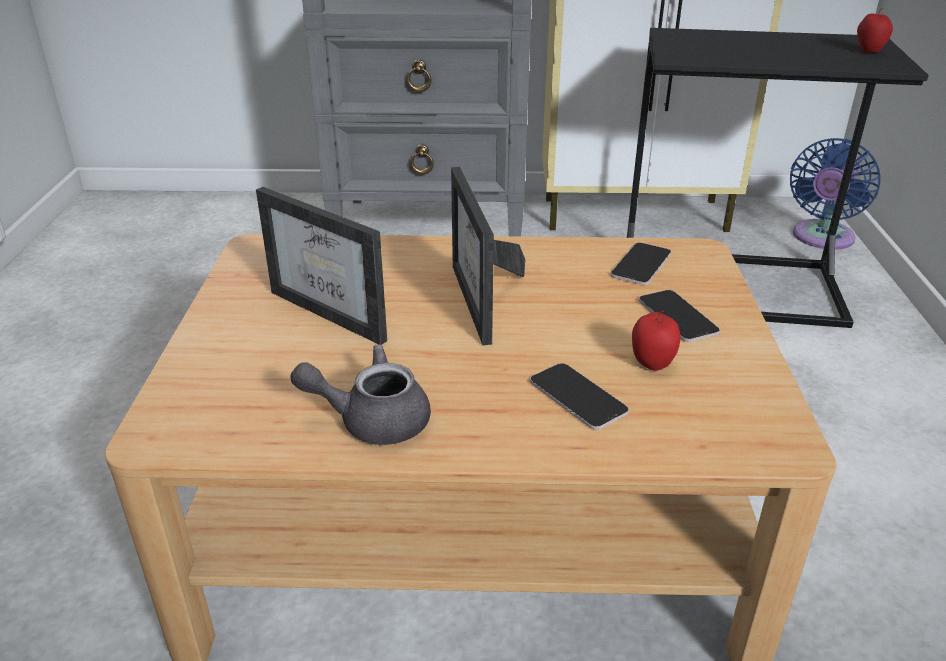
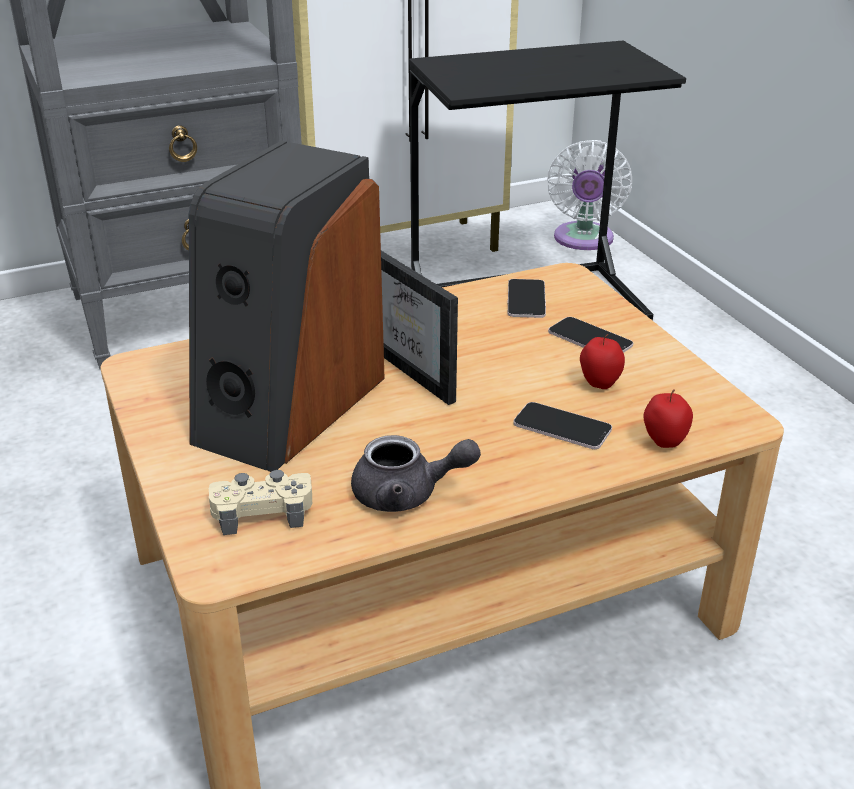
camera: 25 degrees left, 0 degrees up
(237, 395) = (262, 510): none -> beige game controller
(340, 310) = (289, 407): picture frame -> speaker
(372, 420) = (407, 494): grey teapot -> grey teapot turned 150 degrees counterclockwise
(821, 238) = (583, 240): blue fan -> white fan
(869, 51) = (623, 60): apple -> apple (664, 443)

